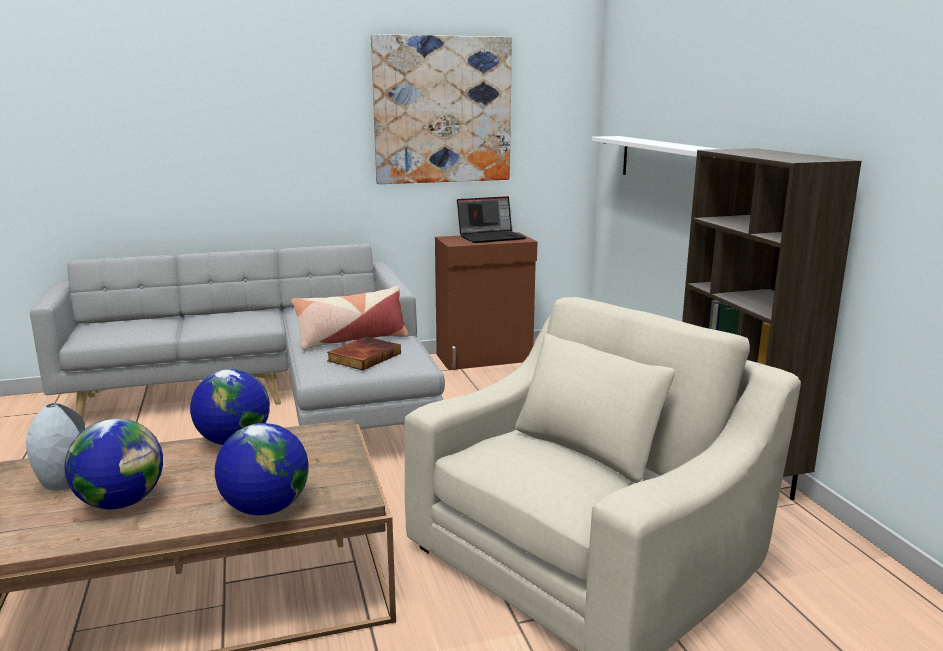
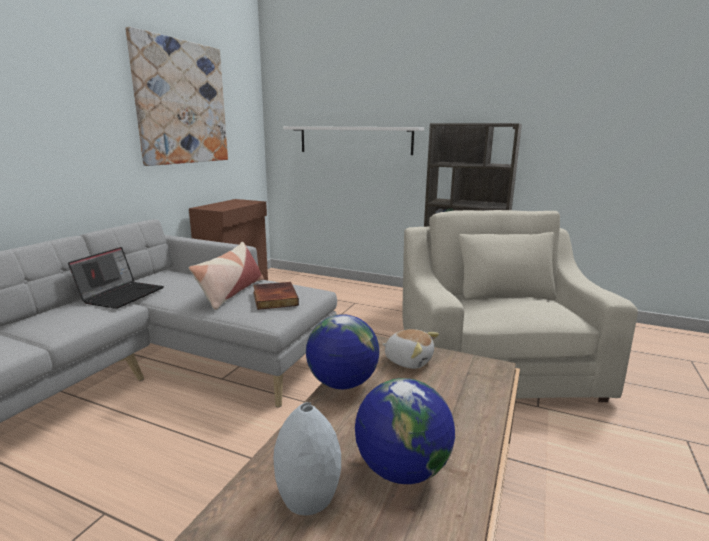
camera: 50 degrees left, 0 degrees up
(265, 508) = (483, 402): globe -> none
(315, 453) = (408, 360): none -> plush toy
(491, 237) = (230, 203): laptop -> laptop (122, 295)

